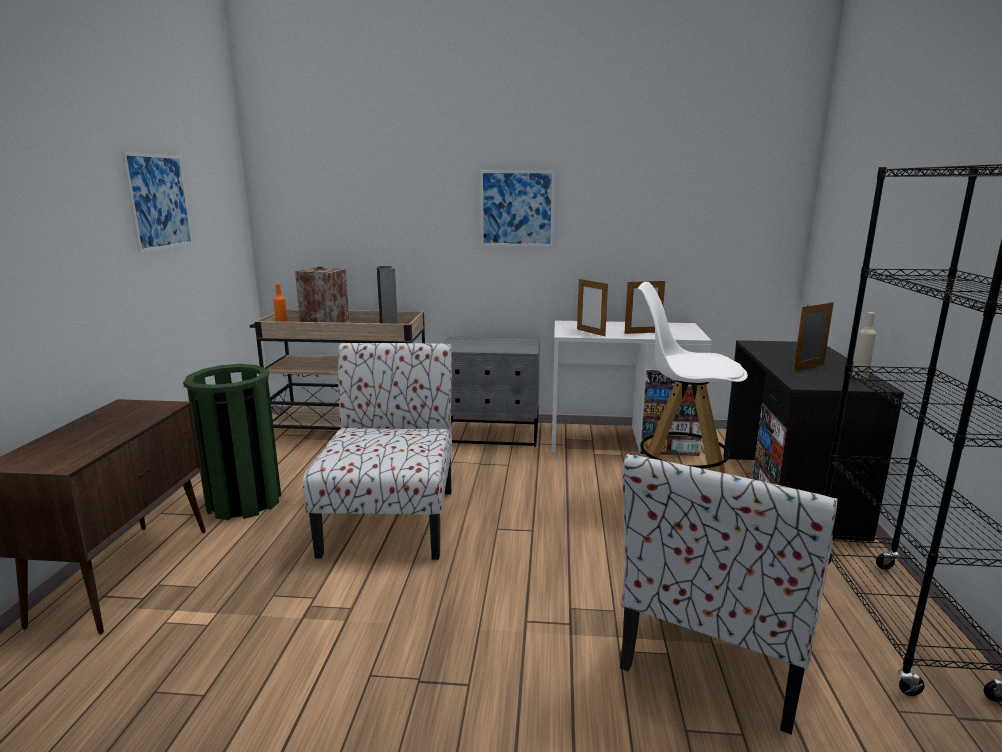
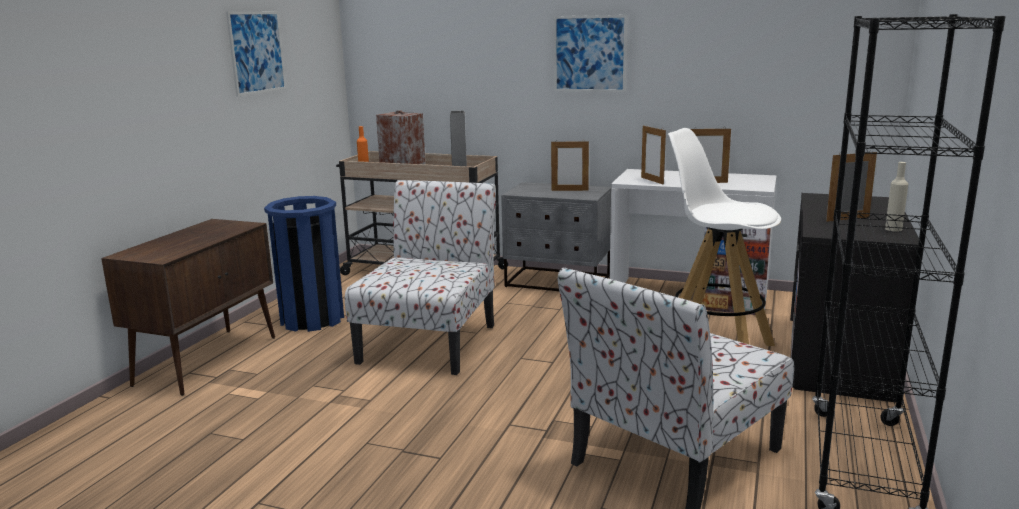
camera: 15 degrees right, 0 degrees up
(244, 502) = (312, 319): green trash can -> blue trash can
(503, 343) = (569, 190): none -> picture frame

